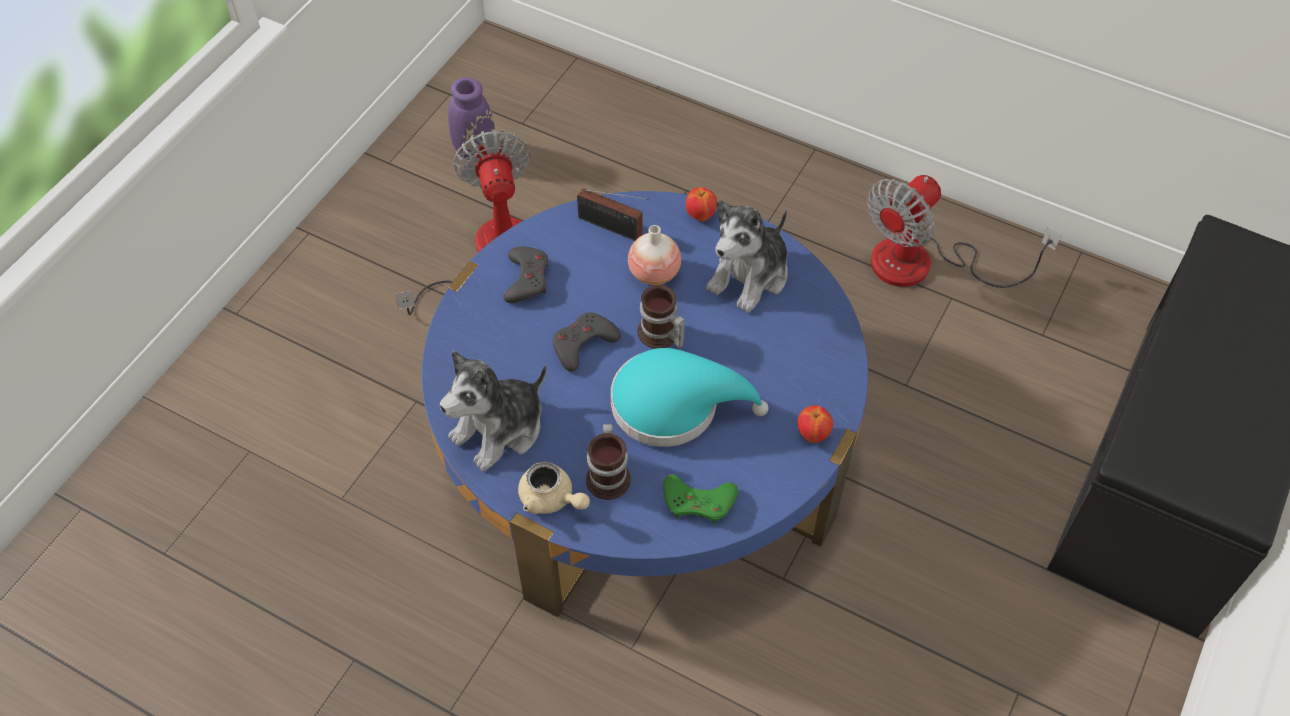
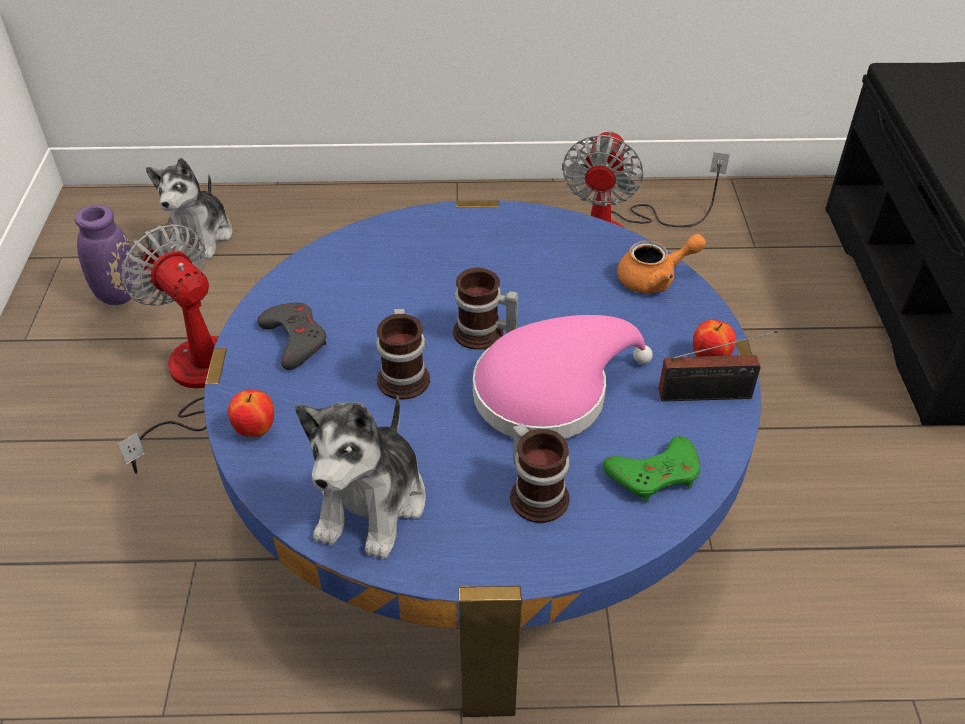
camera: 30 degrees left, 10 degrees down
(551, 499) = (491, 550): beige teapot -> none
(583, 344) = (406, 376): grey game controller -> mug
(613, 228) = (357, 260): radio -> radio (710, 395)
(654, 273) = (431, 282): vase -> none
(674, 404) = (550, 391): turquoise hat -> pink hat
(700, 216) = (439, 218): apple -> apple (255, 430)
(750, 276) = (530, 249): plush toy -> plush toy (201, 236)
(828, 347) = (655, 278): none -> orange teapot

